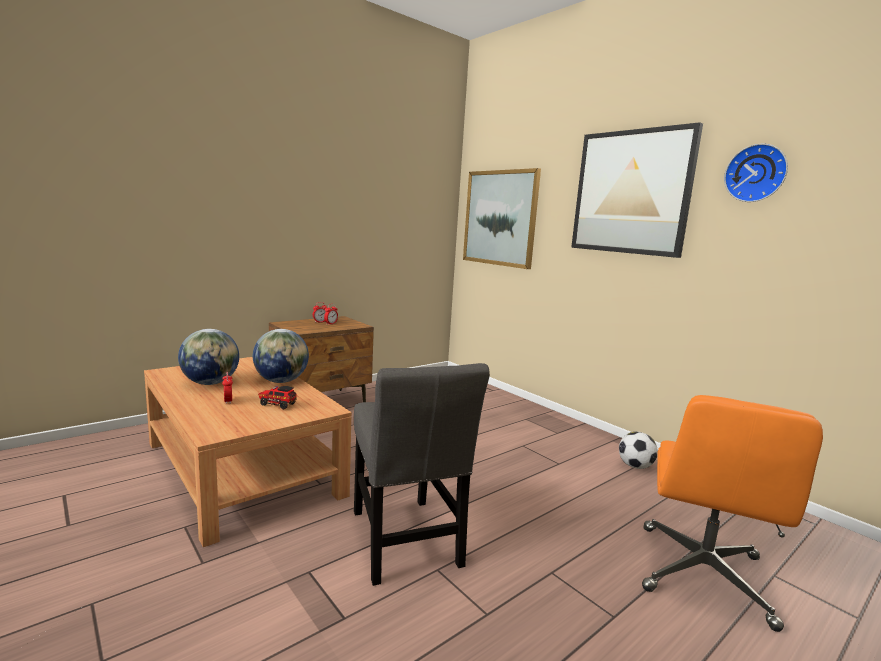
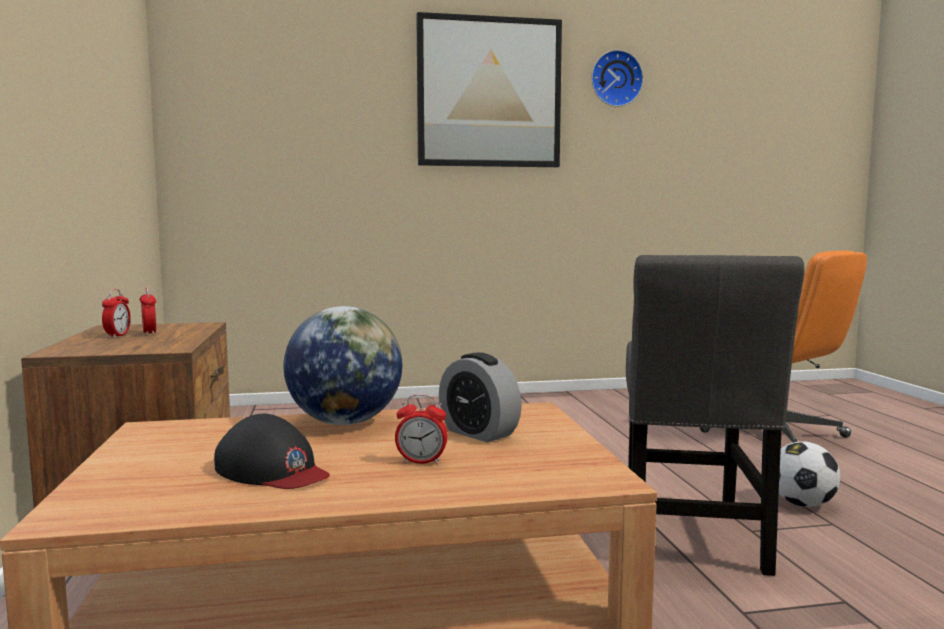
camera: 60 degrees left, 5 degrees down
(210, 383) = (272, 470): globe -> black cap
(277, 404) = (478, 433): toy truck -> alarm clock
(405, 543) = (691, 537): grey chair -> grey chair turned 90 degrees clockwise
(500, 218) = (267, 127): picture -> none
(635, 466) = (585, 405): football -> football (802, 504)

